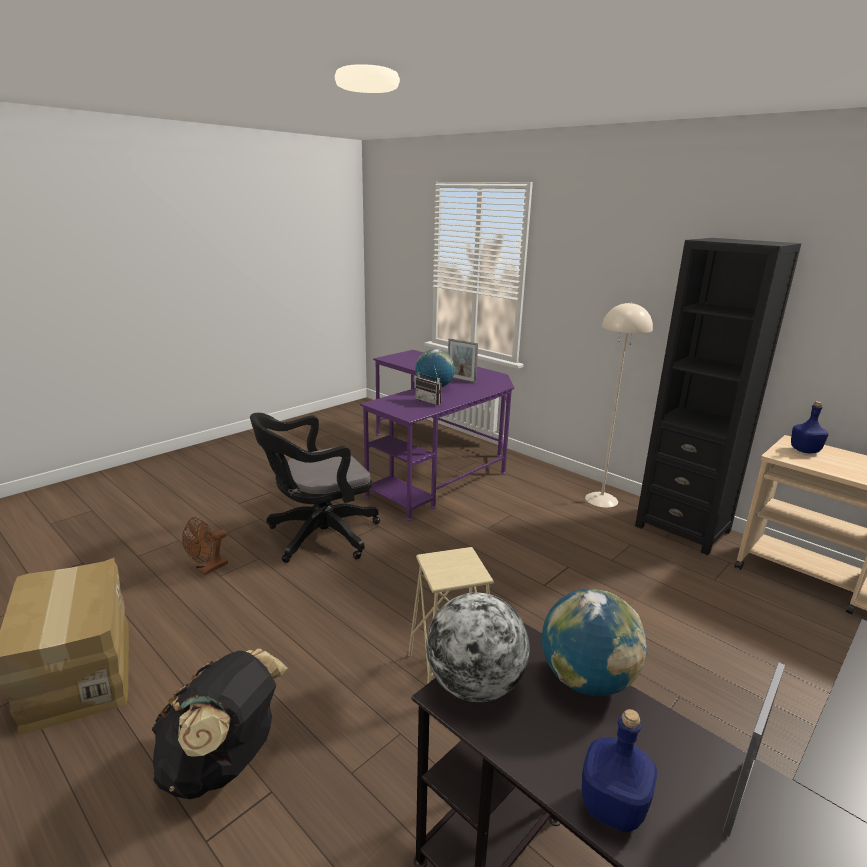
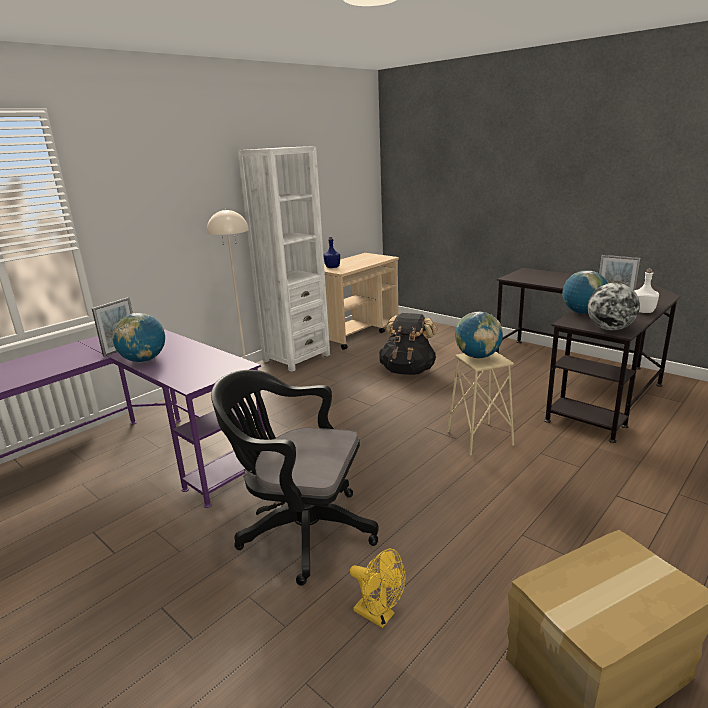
camera: 90 degrees left, 0 degrees up
(208, 569) = (379, 615): brown fan -> yellow fan
(224, 762) = (614, 521): black backpack -> black backpack (408, 370)
(318, 536) = (300, 531): black office chair -> black office chair turned 135 degrees clockwise
(430, 401) = (194, 359): radio -> none
(459, 562) = (477, 356): none -> globe
(612, 809) = (643, 311): blue bottle -> white bottle
(682, 528) = (296, 358): black bookcase -> white bookcase

